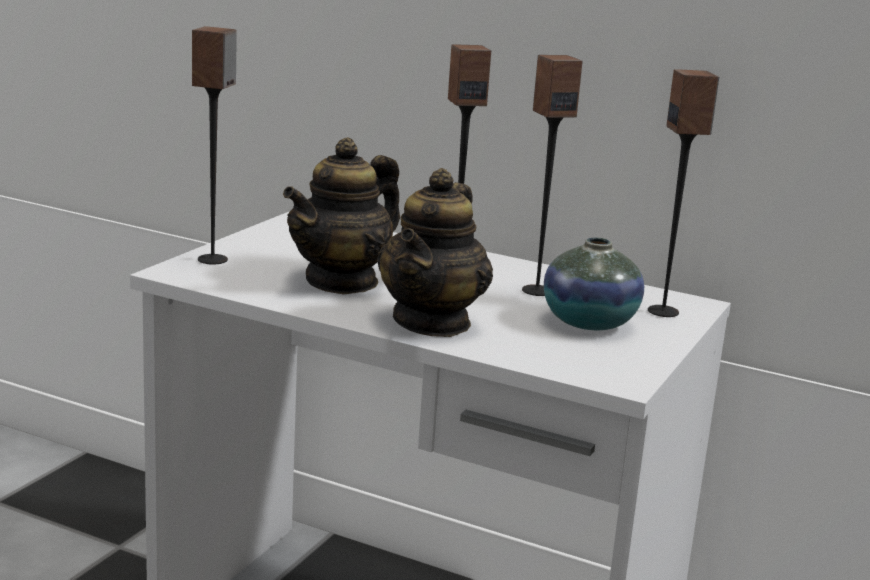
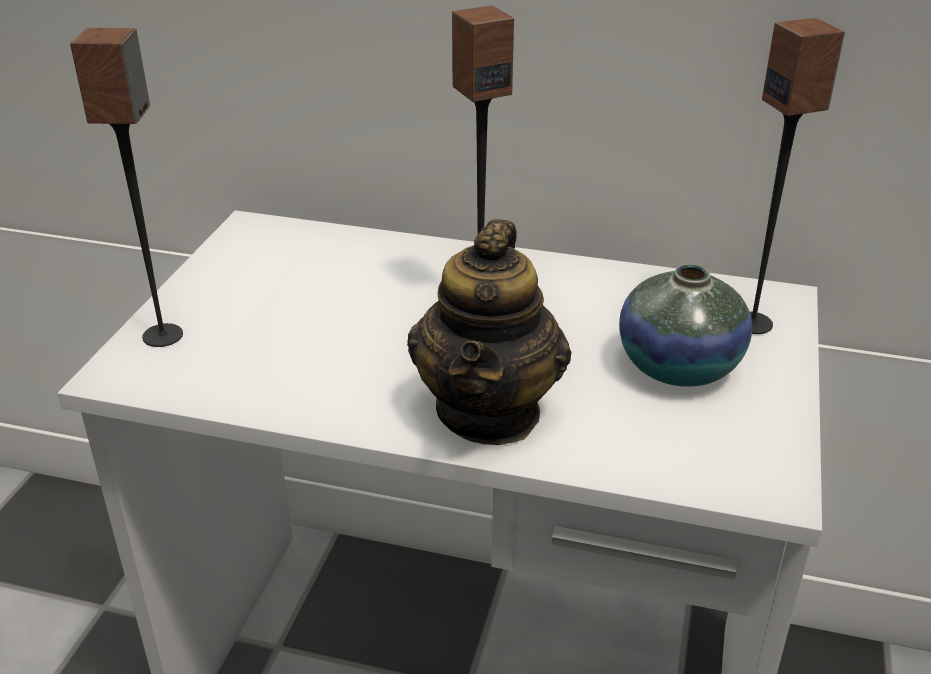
camera: 10 degrees left, 15 degrees up
(342, 281) = (345, 347): teapot -> none
(536, 290) = (589, 313): speaker -> none

